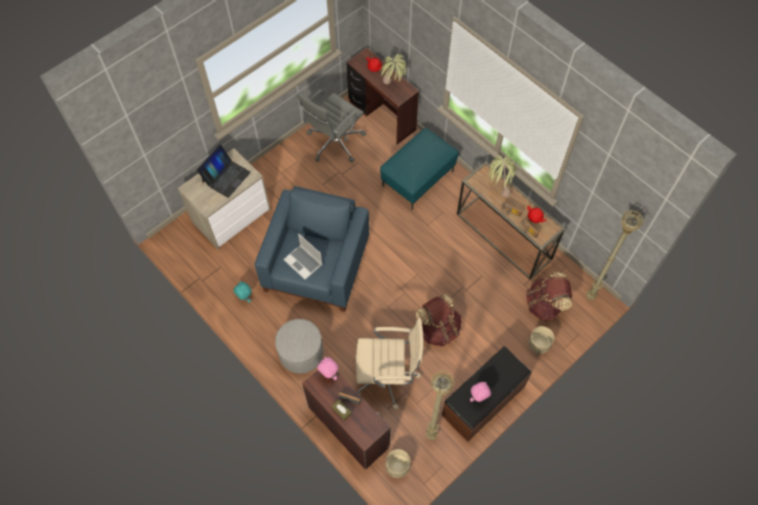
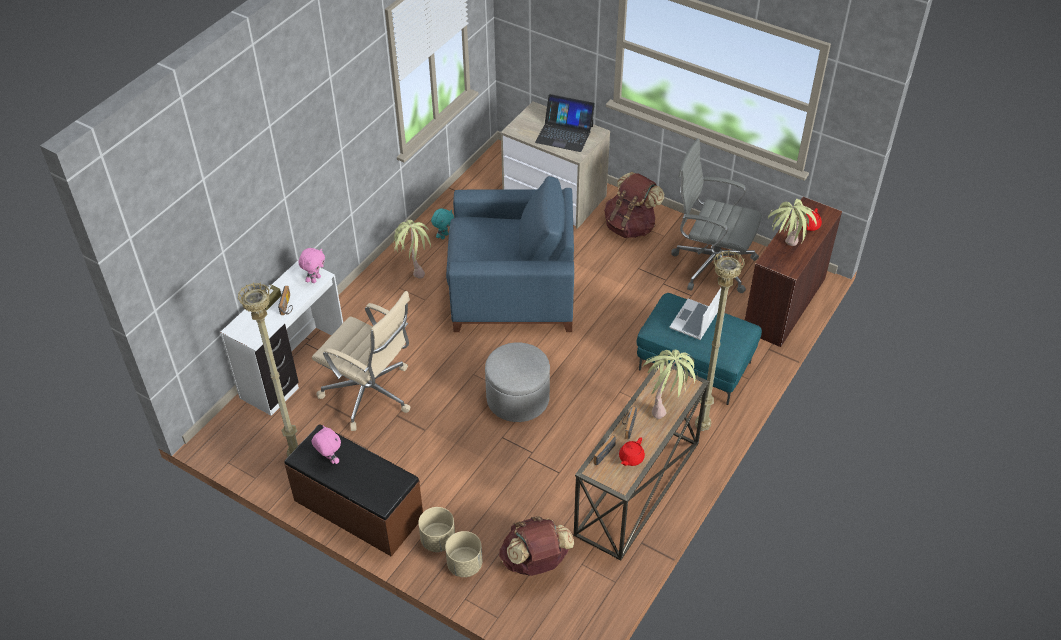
camera: 75 degrees right, 15 degrees down
(271, 325) = (414, 267): none -> potted plant
(301, 353) = (384, 303): grey ottoman -> grey ottoman (518, 398)
(304, 262) = (479, 239): laptop -> laptop (694, 321)
(348, 426) = (295, 369): brown desk -> white desk
(387, 377) = (370, 395): beige office chair -> beige office chair turned 45 degrees counterclockwise
(397, 467) = (247, 430): beige planter -> beige planter (437, 540)
(438, 329) = (455, 436): brown backpack -> brown backpack (630, 226)
(590, 297) = (569, 624): beige floor lamp -> beige floor lamp (701, 426)

